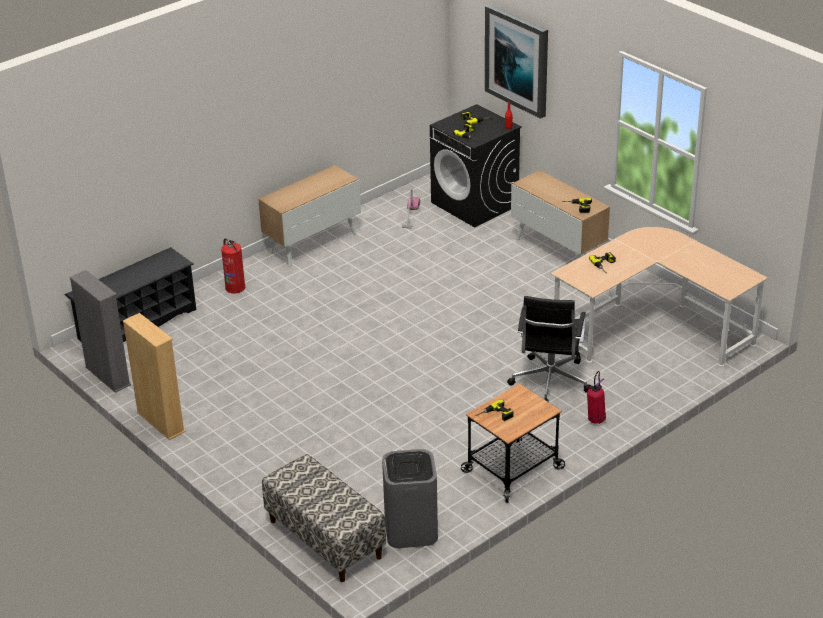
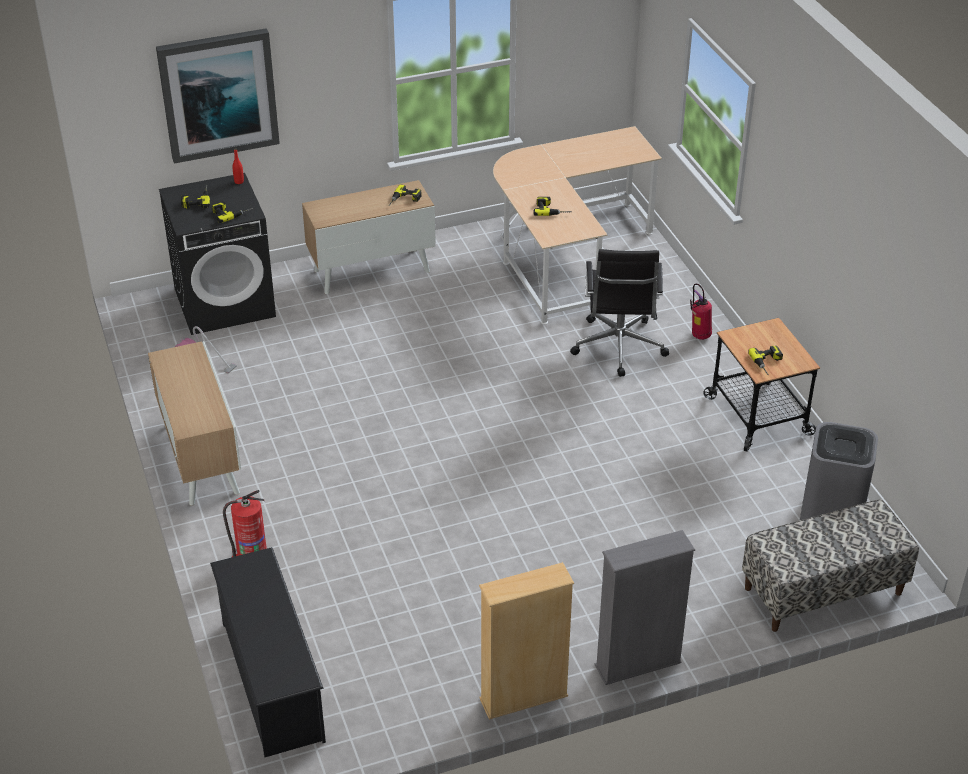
camera: 70 degrees left, 5 degrees up
(108, 376) = (383, 737): grey bookcase -> grey bookcase (638, 664)
(549, 382) = (618, 348): black office chair -> black office chair turned 60 degrees clockwise

